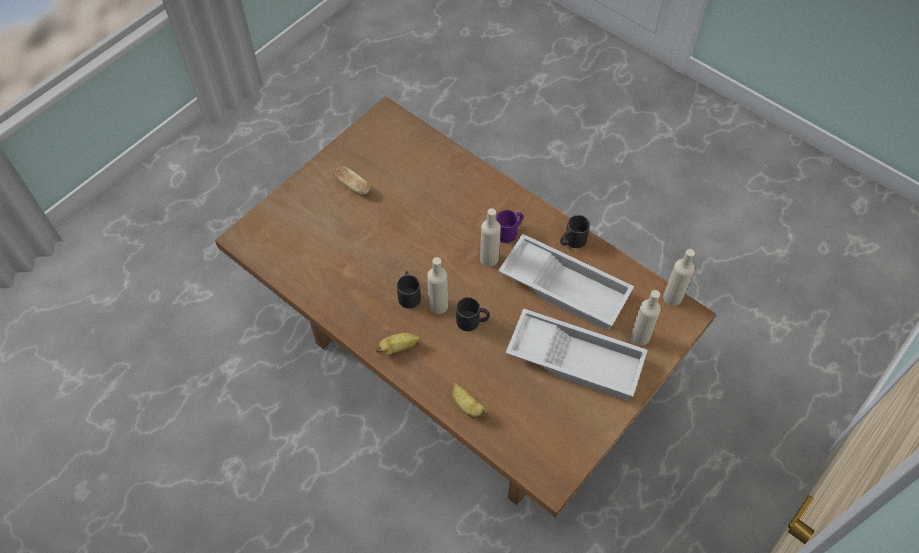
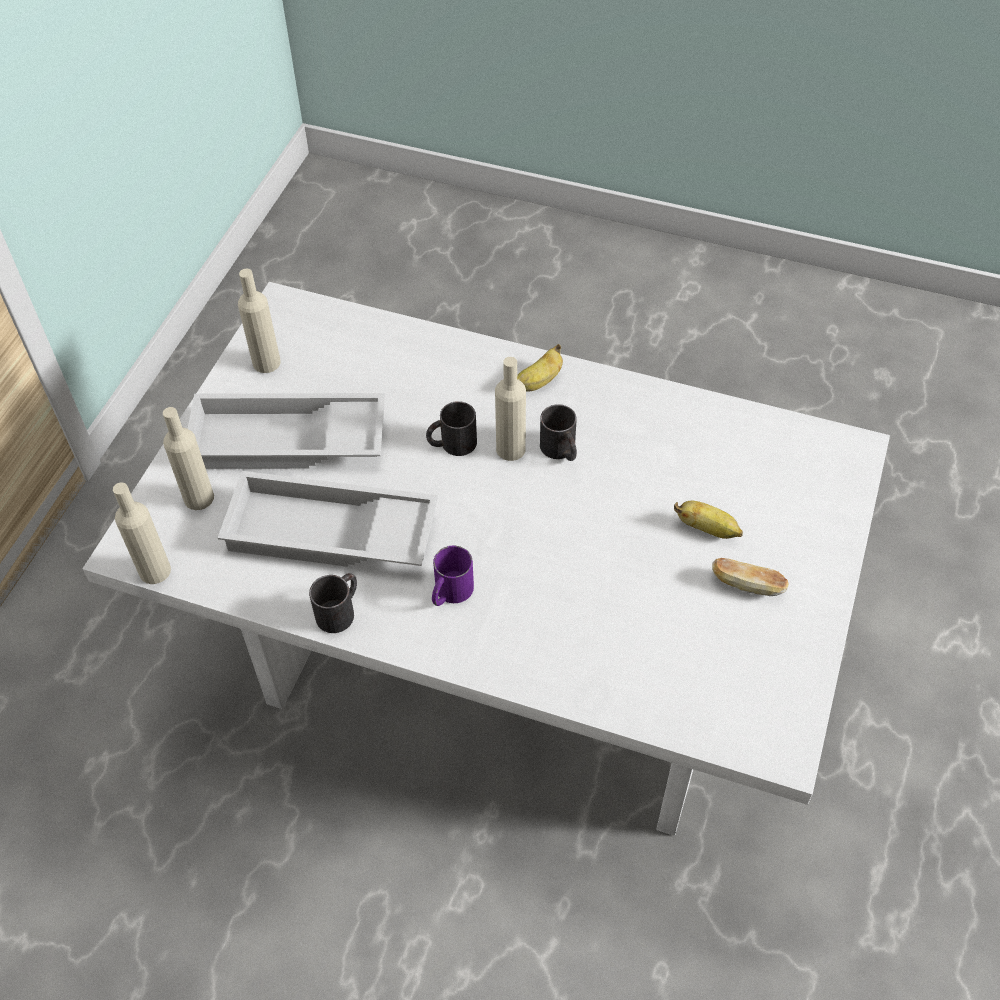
camera: 160 degrees right, 5 degrees down
(461, 368) = (500, 668): brown dining table -> white dining table
(467, 406) = (415, 346): banana -> banana (707, 529)
(489, 258) = (465, 538): beige bottle -> beige bottle (266, 362)

